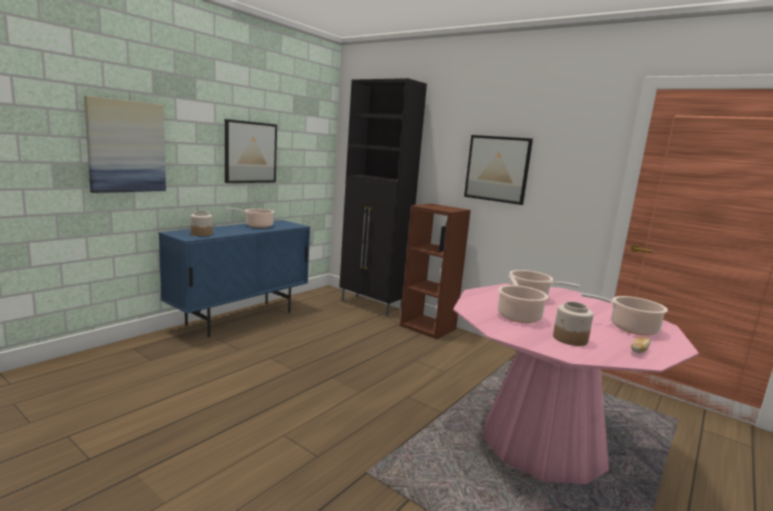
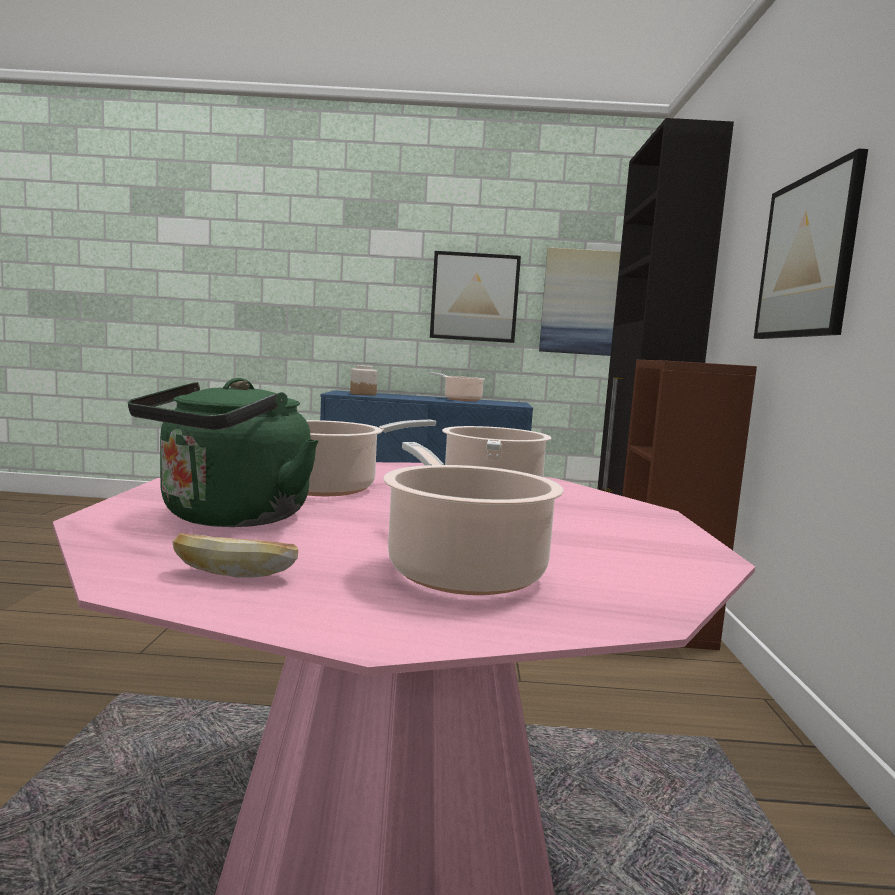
camera: 55 degrees right, 5 degrees down
(126, 146) = (306, 287): picture -> picture (583, 302)
(570, 339) = (229, 518): jar -> green kettle

